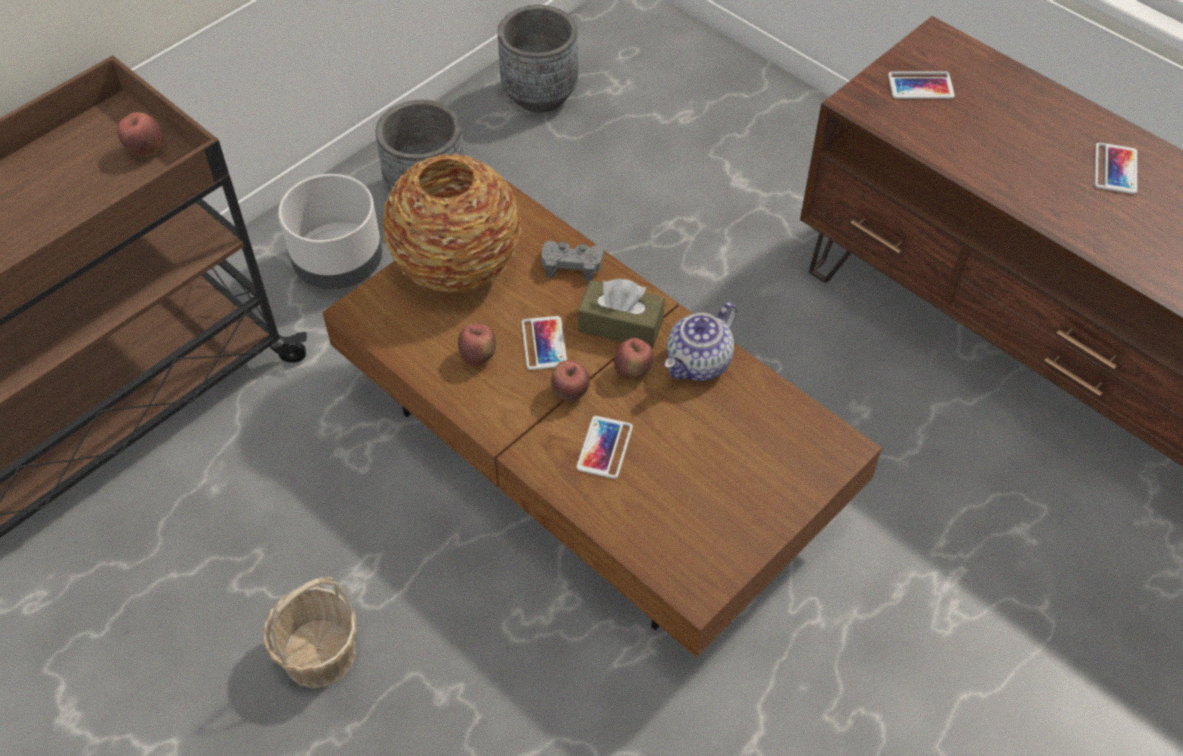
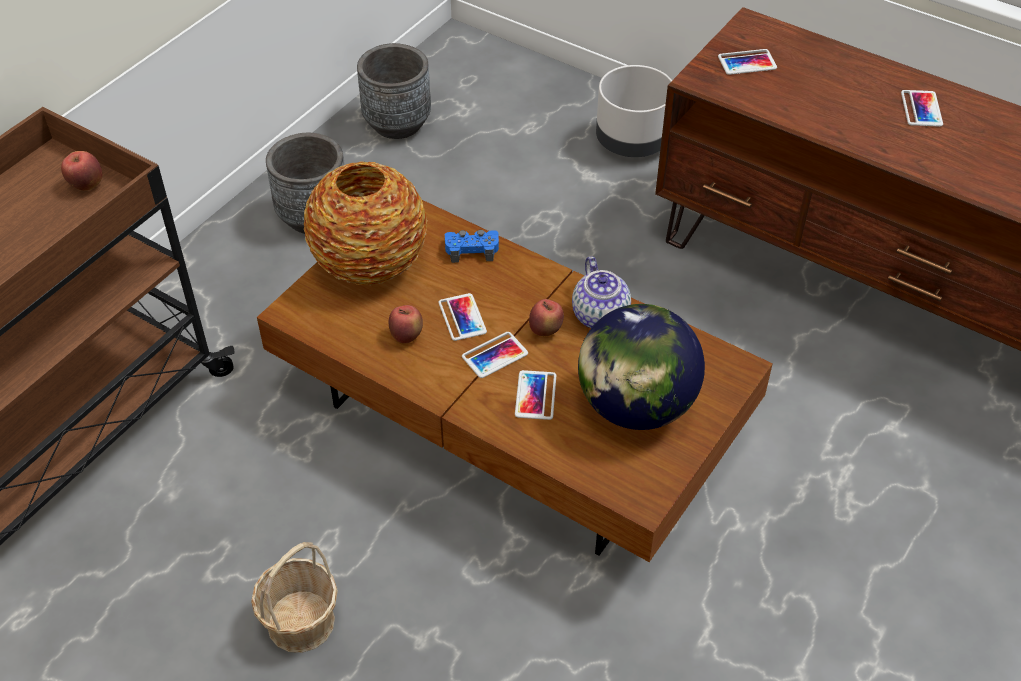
camera: 10 degrees left, 5 degrees down
(339, 264) = (246, 287): grey planter -> grey planter (632, 142)
(570, 393) = (495, 355): apple -> phone
(572, 264) = (472, 249): grey game controller -> blue game controller
(620, 325) = (526, 294): brown tissue box -> none
(699, 363) = (601, 316): teapot -> teapot turned 45 degrees counterclockwise
(714, 477) = (636, 406): none -> globe

